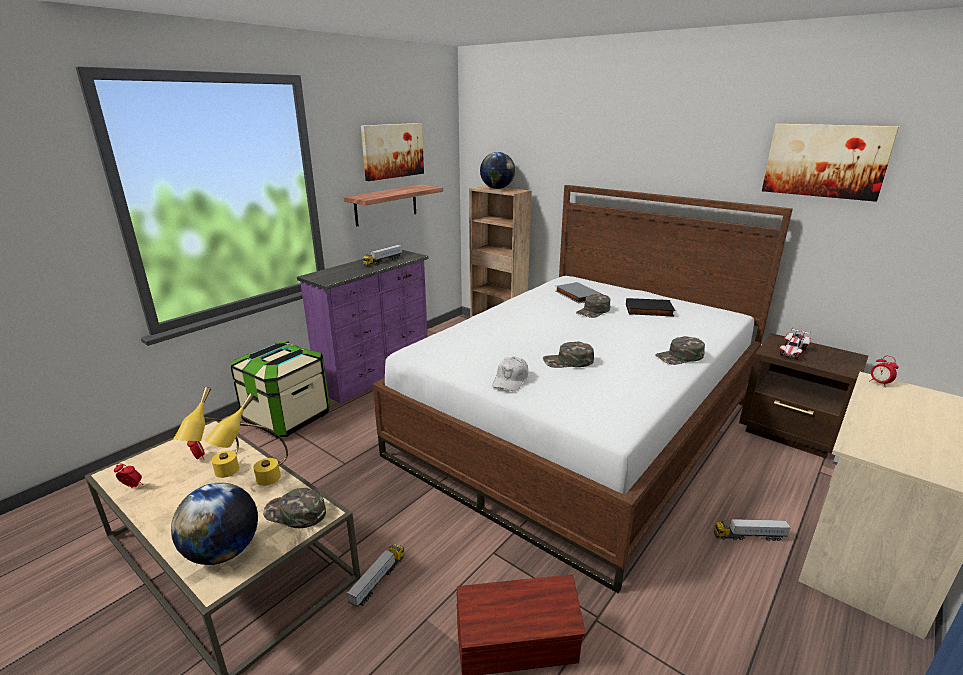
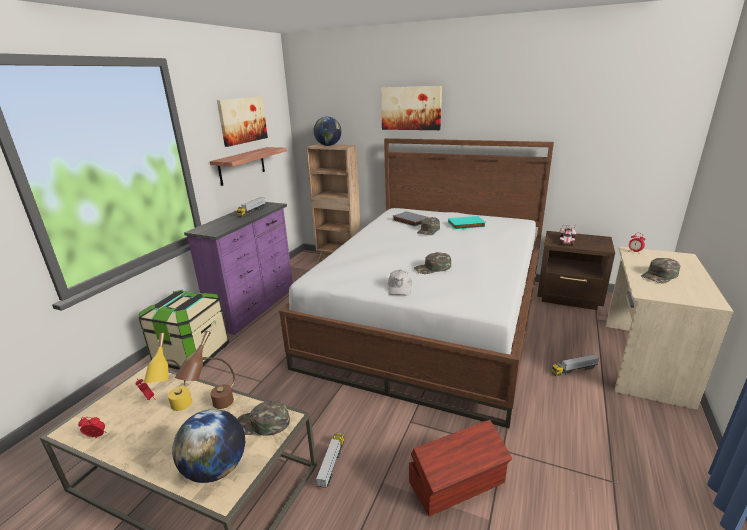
camera: 15 degrees left, 0 degrees up
(258, 484) = (216, 408): yellow table lamp -> brown table lamp
(649, 310) = (466, 225): black book -> turquoise book
(680, 357) = (506, 253): green cap -> green cap (660, 275)
(825, 161) = (571, 107): picture -> picture (411, 108)

